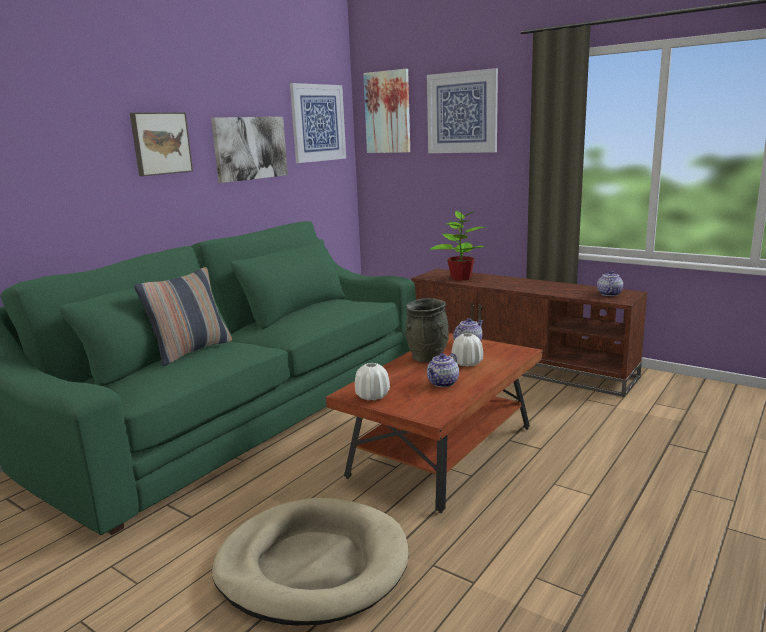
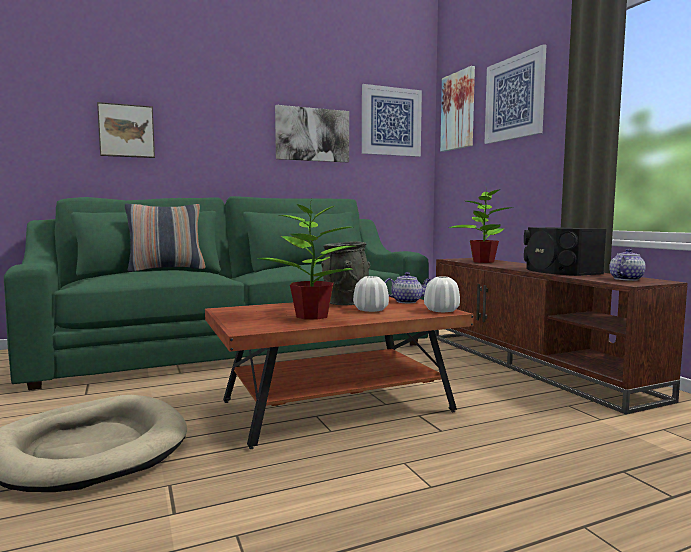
camera: 30 degrees right, 10 degrees down
(160, 143) = (223, 120): picture -> picture (126, 131)
(372, 396) = (236, 313): white vase -> white vase (442, 311)
(443, 383) = (313, 316): teapot -> potted plant
(546, 288) = (558, 271): none -> black speaker

